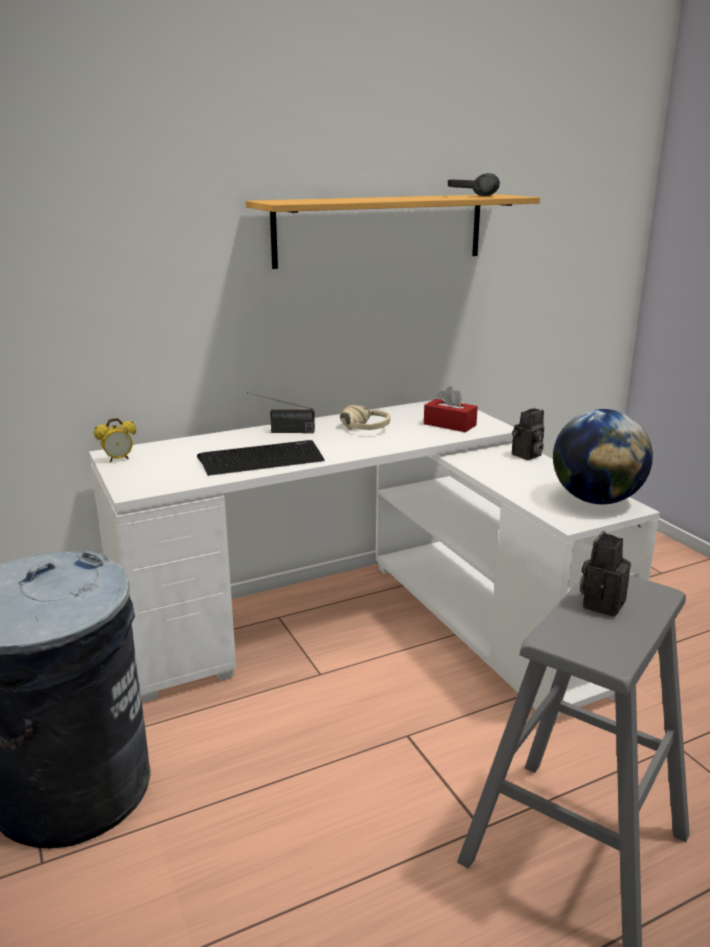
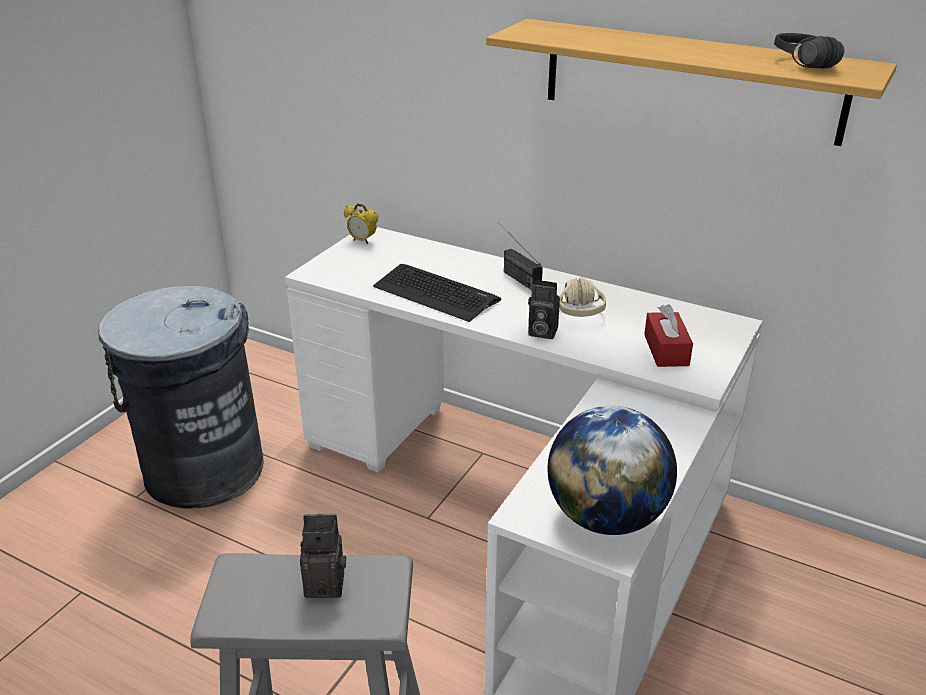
camera: 55 degrees right, 10 degrees up
(527, 456) = (679, 430): camera -> camera (541, 332)

